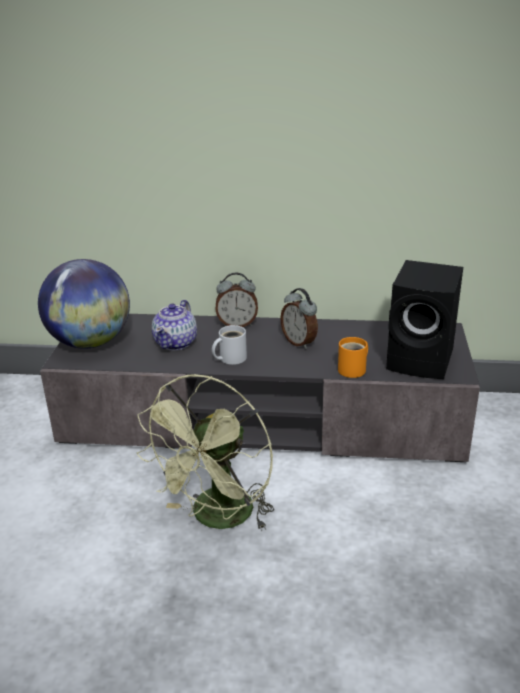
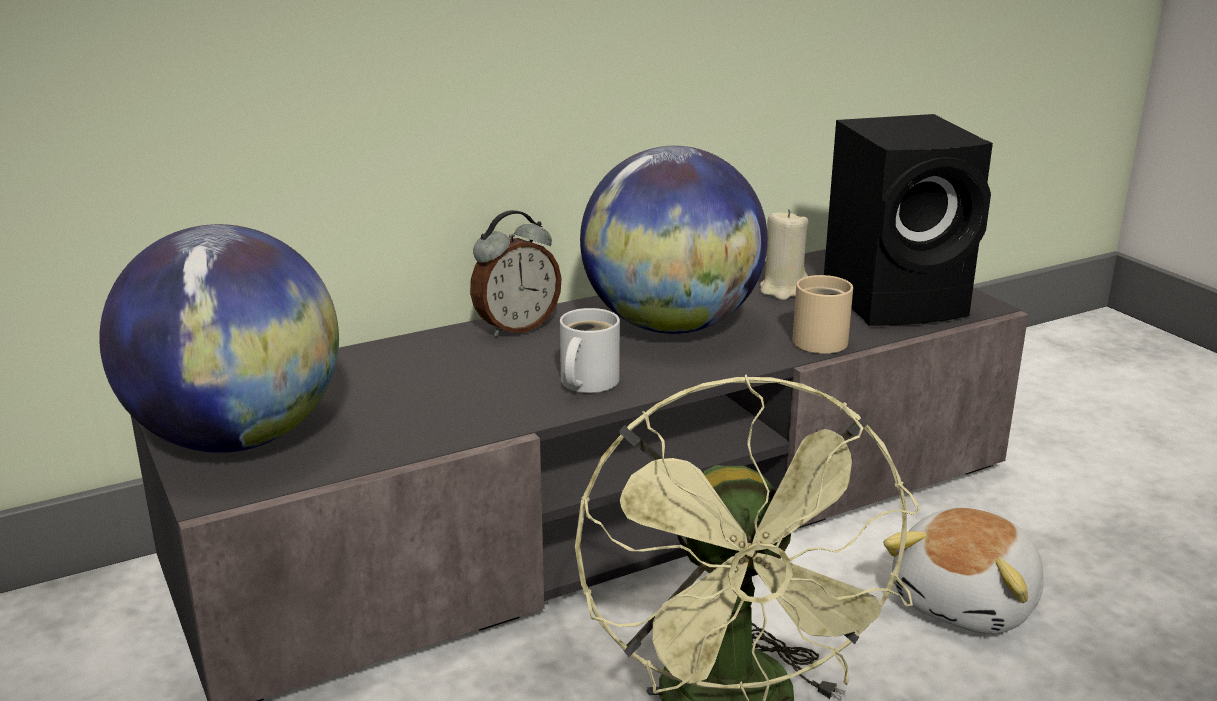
camera: 35 degrees left, 5 degrees down
(176, 343) = (438, 387): teapot -> none
(299, 342) = (671, 325): alarm clock -> globe
(354, 369) = (822, 340): orange mug -> beige mug
(366, 517) = (968, 602): none -> plush toy
(374, 339) = (783, 290): none -> beige candle

